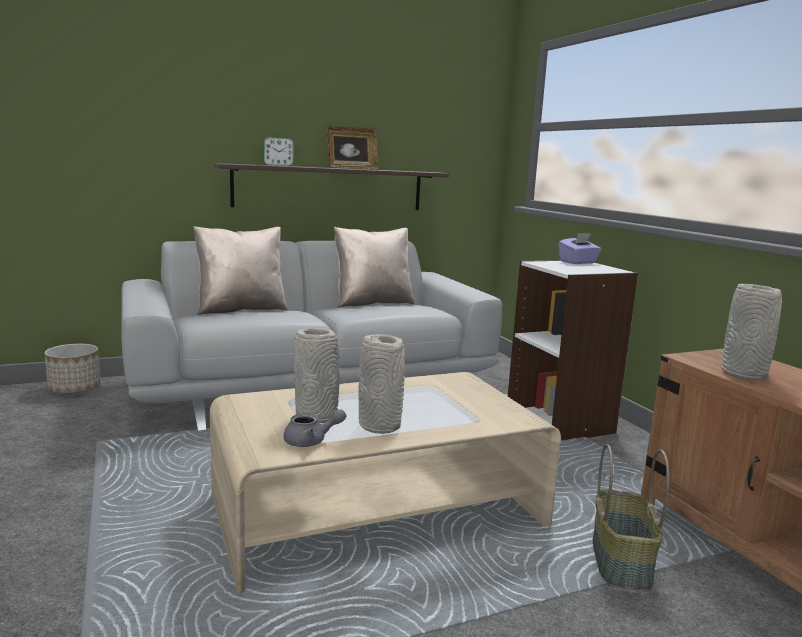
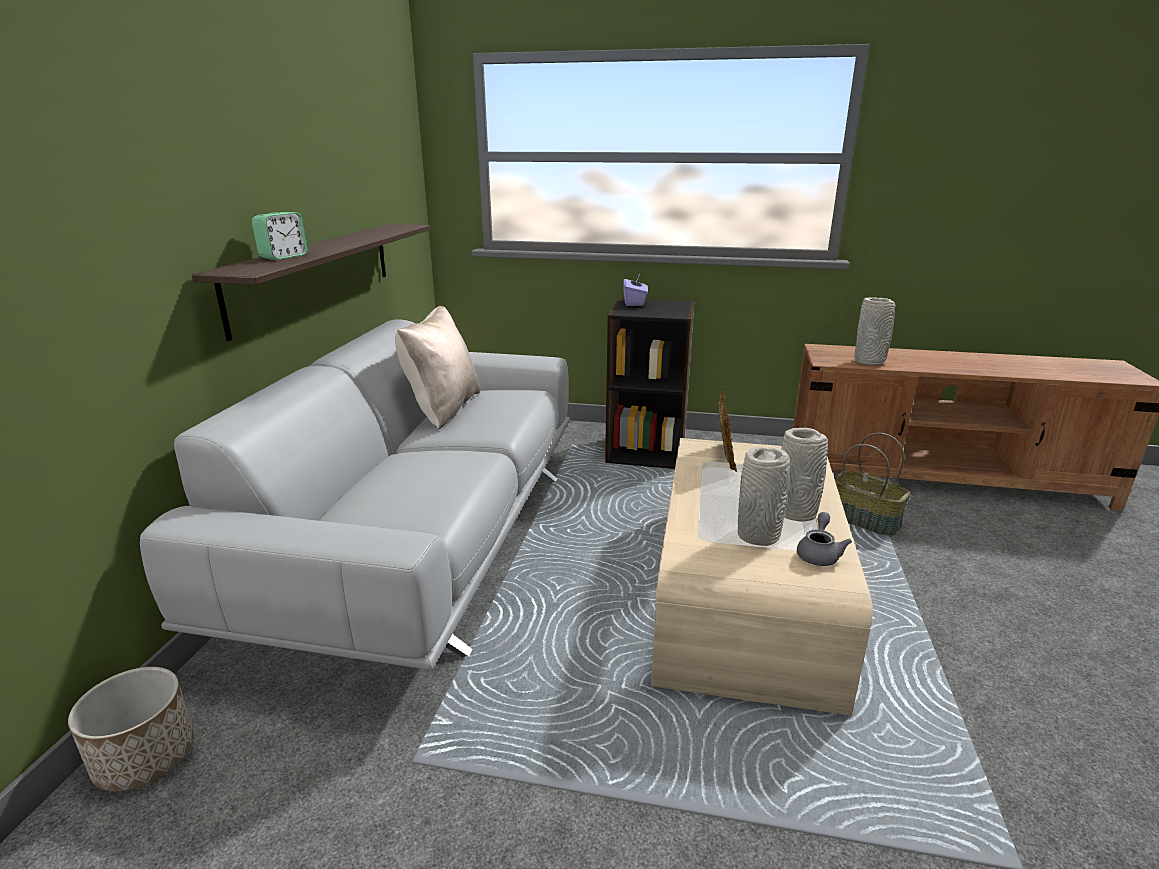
camera: 55 degrees left, 10 degrees up
(241, 309) = (371, 484): beige pillow -> none
(351, 168) = (333, 239): picture frame -> picture frame (725, 456)
(560, 422) = (646, 451): white bookcase -> black bookcase

